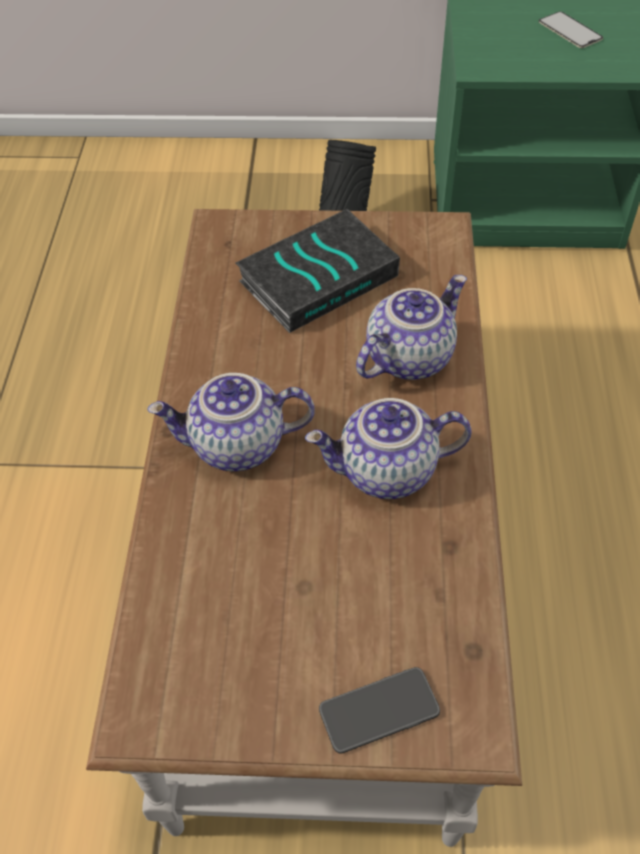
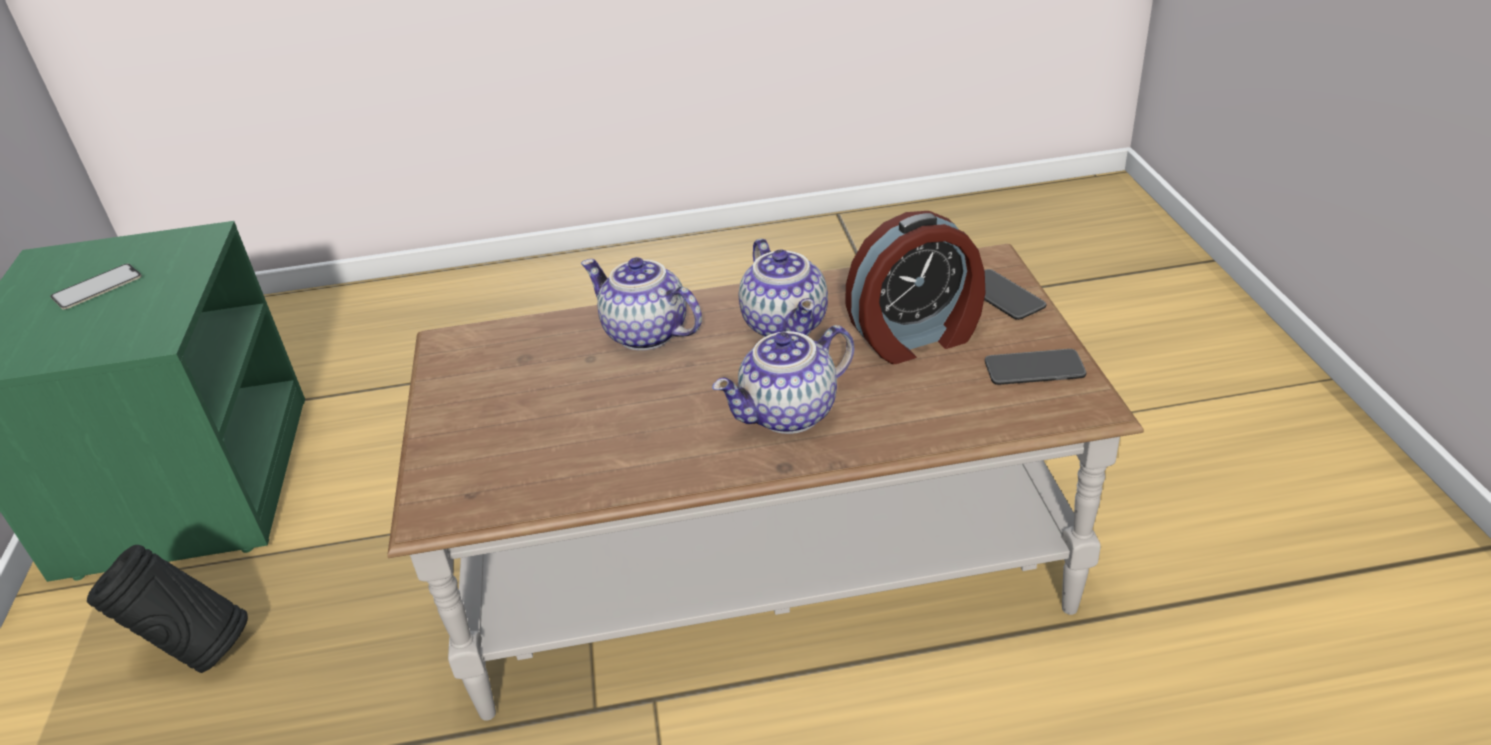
camera: 100 degrees left, 15 degrees down
(220, 688) = (1034, 369): none -> phone
(236, 447) = (789, 415): teapot -> teapot turned 75 degrees clockwise
(318, 276) = (531, 410): book -> none
(322, 587) = (916, 338): none -> alarm clock

